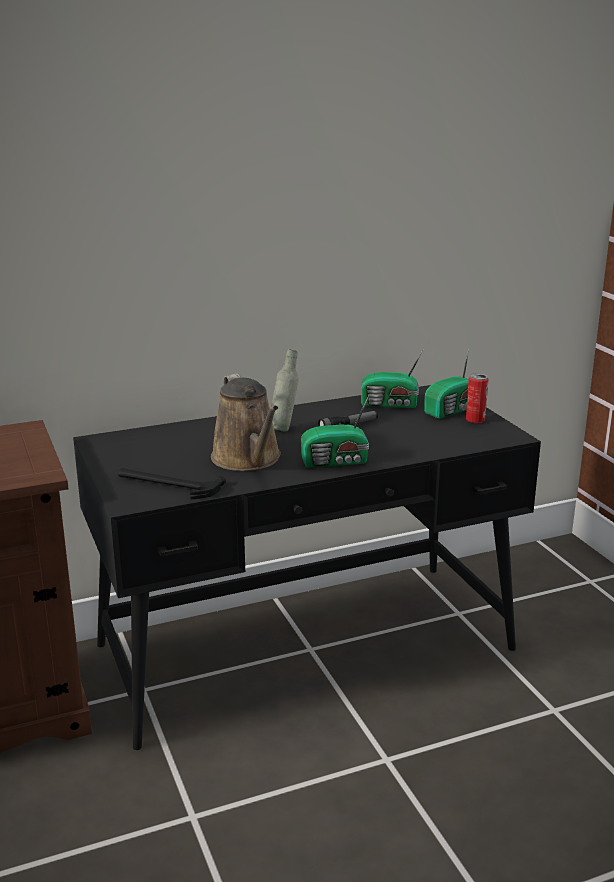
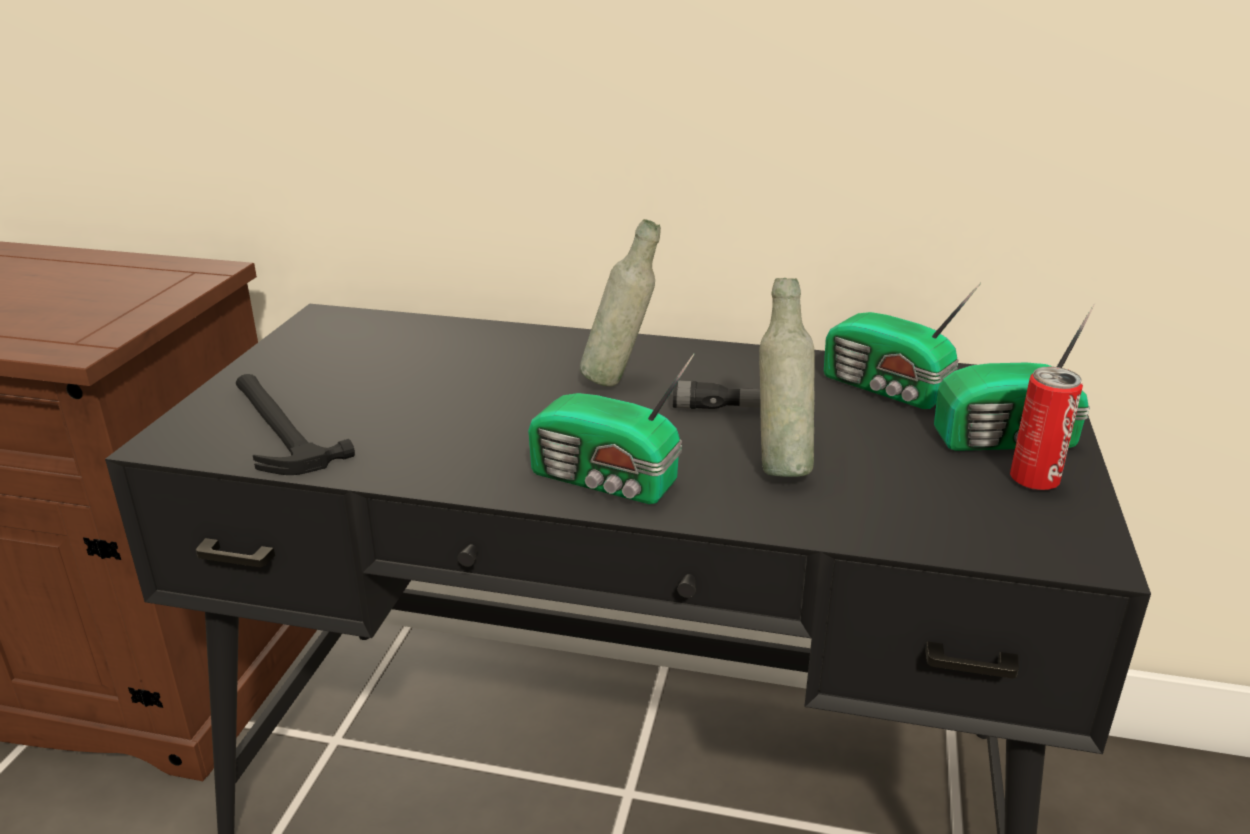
camera: 35 degrees right, 5 degrees up
(248, 459) = (468, 422): brown watering can -> none
(389, 439) = (780, 466): none -> grey bottle

